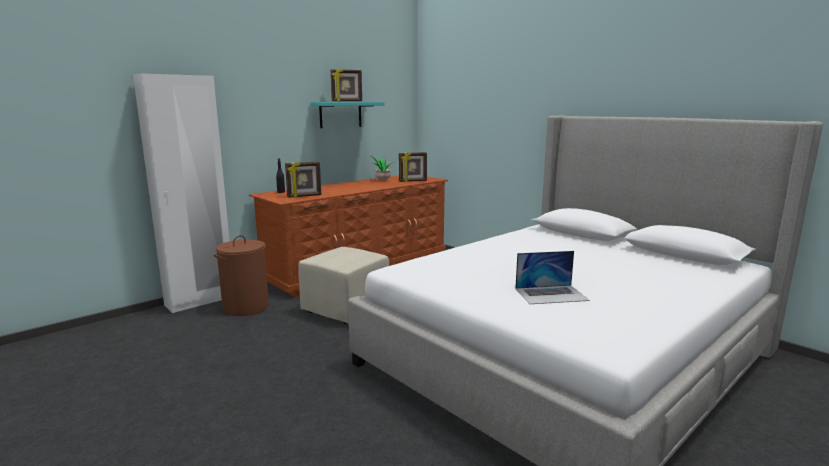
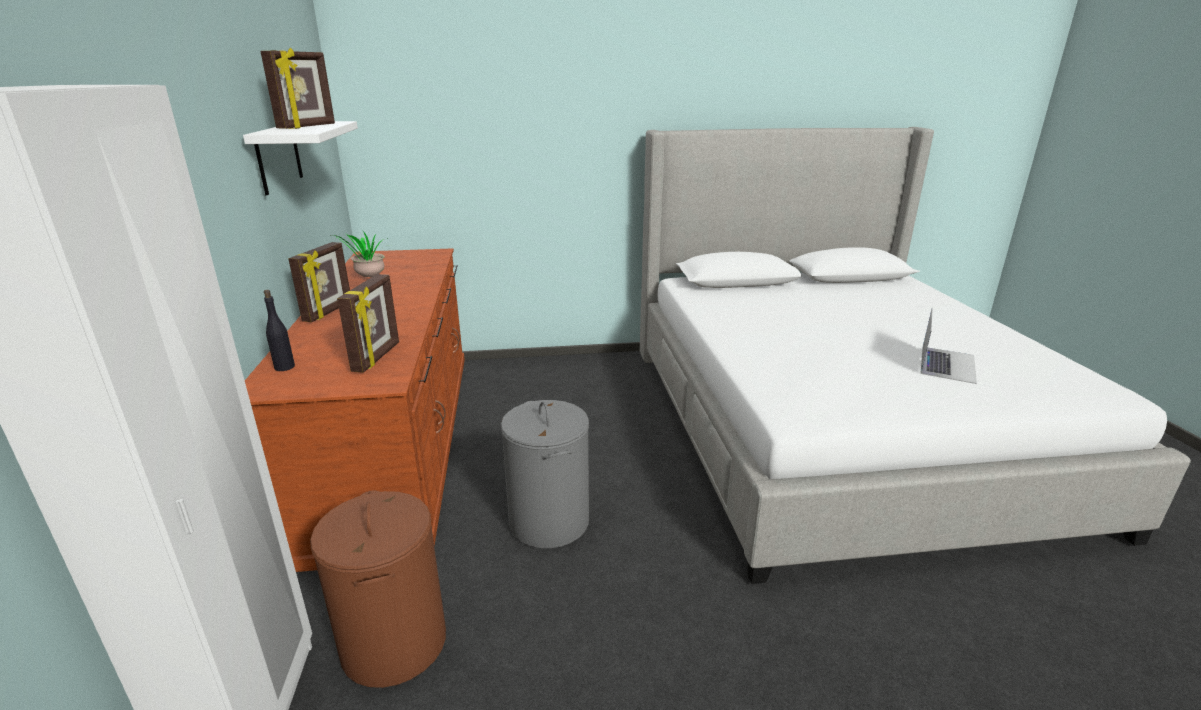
camera: 55 degrees left, 10 degrees up
(340, 114) = (278, 157): turquoise shelf -> white shelf
(346, 309) = (549, 521): beige ottoman -> grey laundry basket
(413, 181) = (422, 265): picture frame -> picture frame (329, 312)

